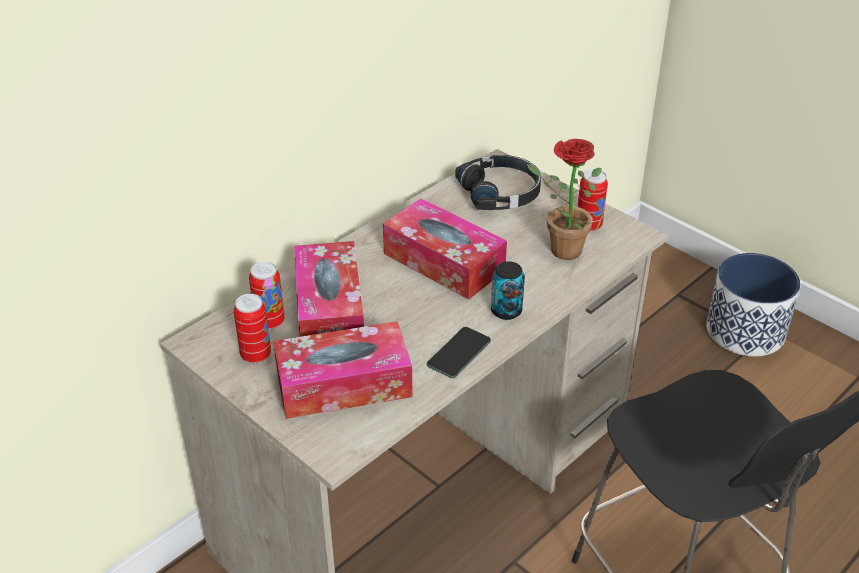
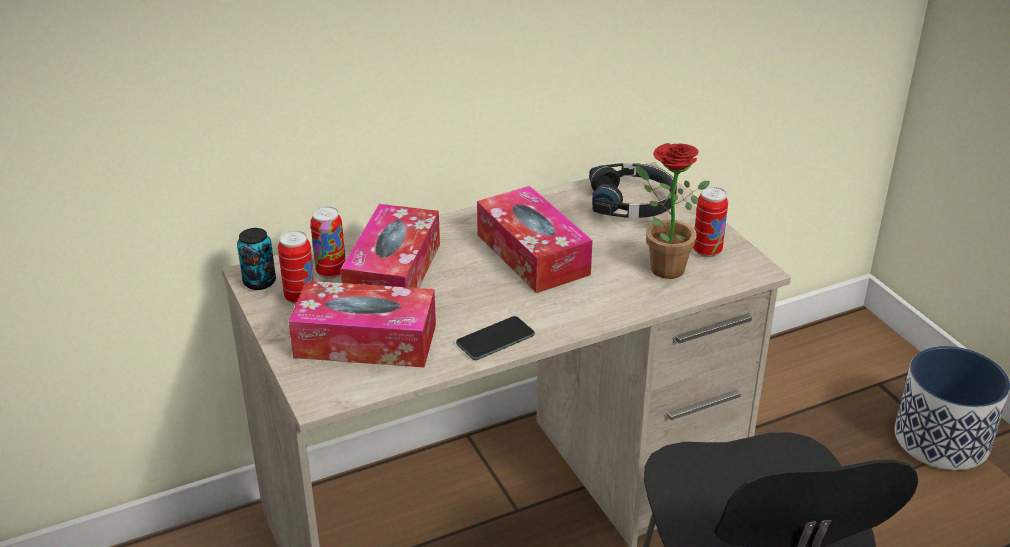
camera: 20 degrees right, 5 degrees down
(506, 311) = (568, 311): can -> can (259, 282)

